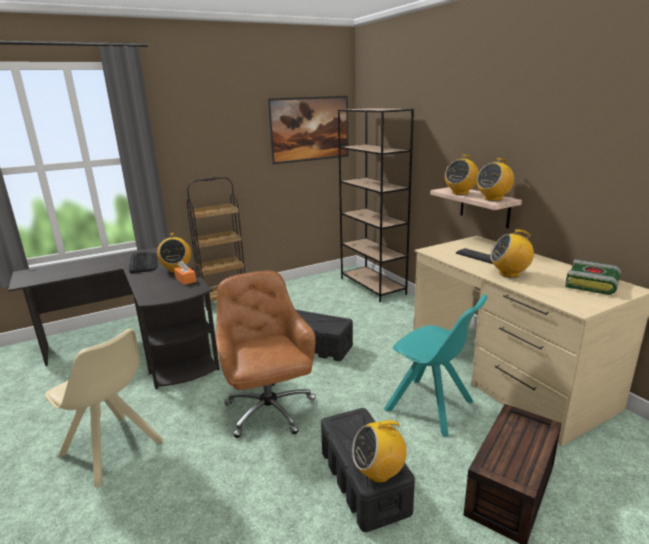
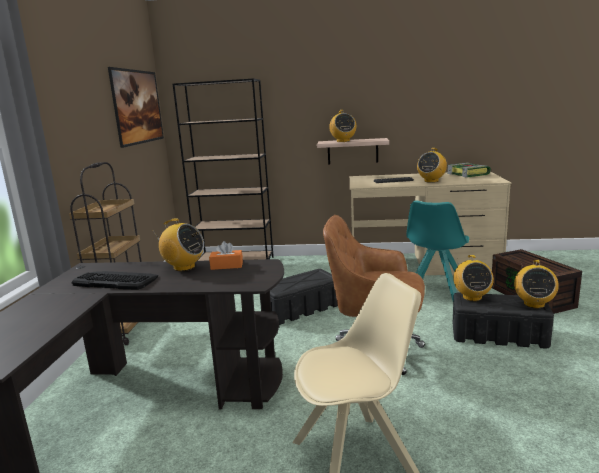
camera: 55 degrees left, 5 degrees down
(431, 407) = (435, 293): turquoise chair -> turquoise chair turned 135 degrees clockwise
(493, 199) = (374, 139): radio -> radio (472, 297)

